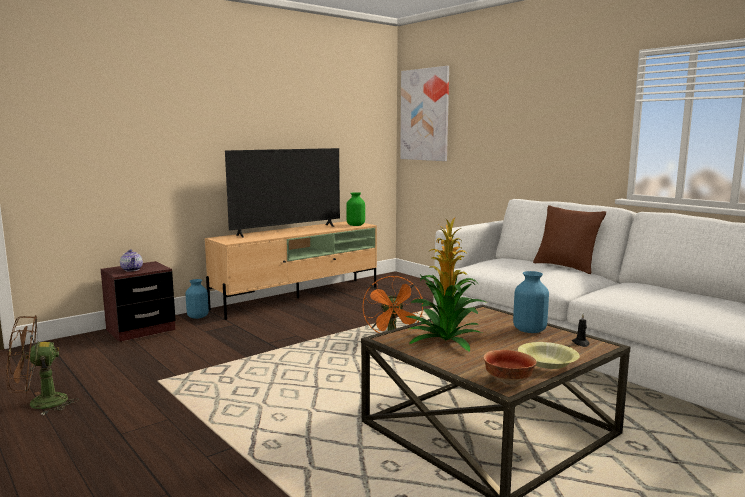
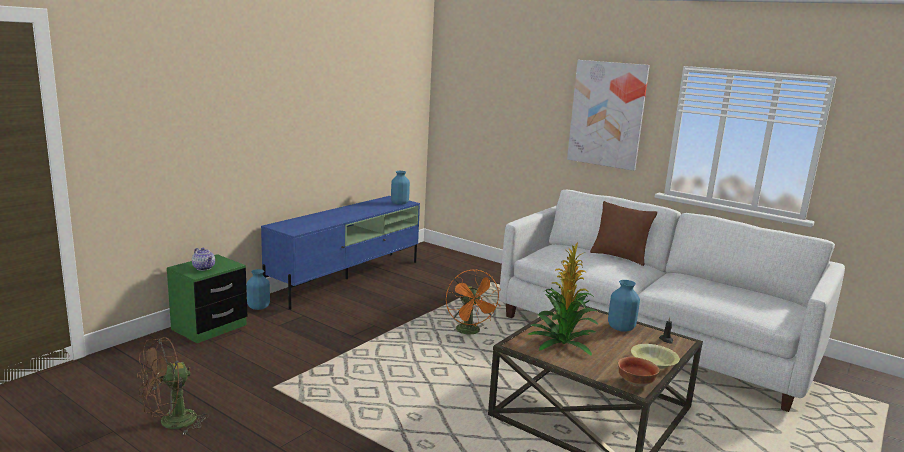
camera: 15 degrees left, 5 degrees up
(141, 330) = (209, 327): brown nightstand -> green nightstand
(287, 230) = (337, 212): television -> none
(299, 297) = (347, 278): beige tv stand -> blue tv stand
(356, 225) = (400, 203): green vase -> blue vase
(425, 115) = (463, 91): picture -> picture (607, 114)

